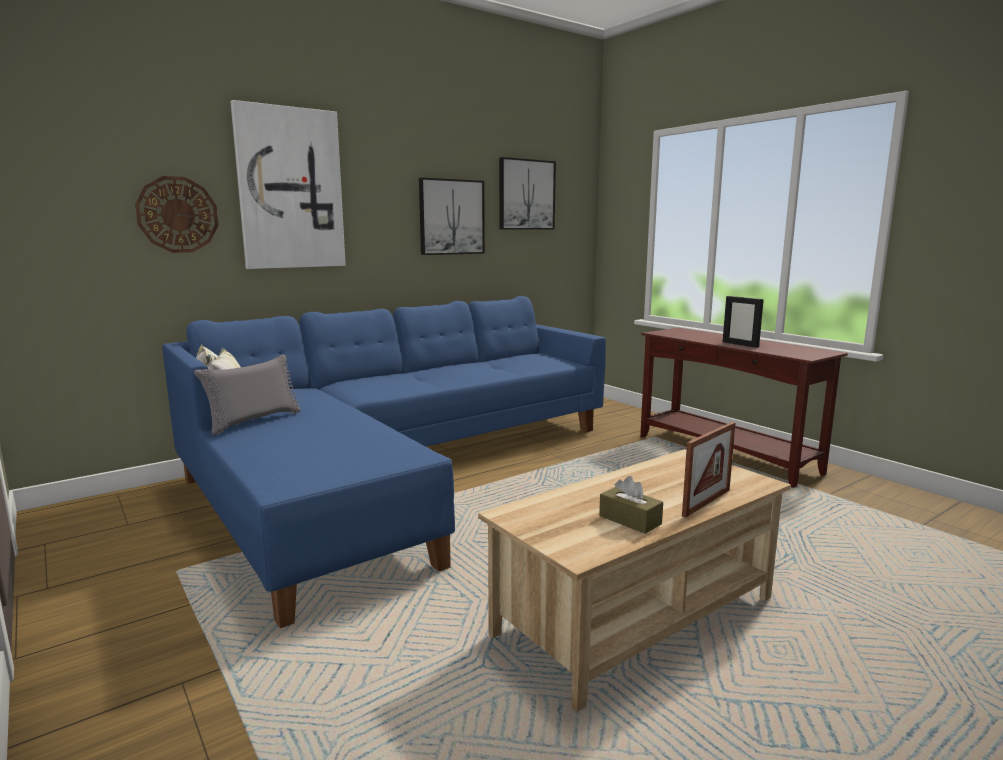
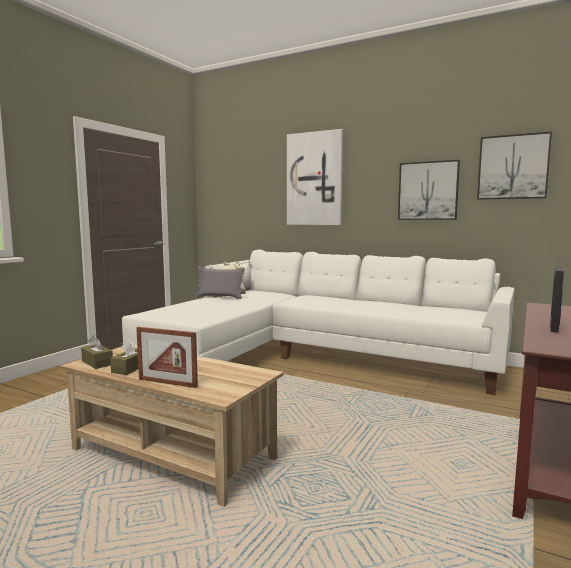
camera: 65 degrees right, 5 degrees down
(177, 215) = (262, 196): wall clock -> none
(395, 472) = (309, 359): blue sofa -> white sofa
(584, 542) = (97, 363): none -> brown tissue box

